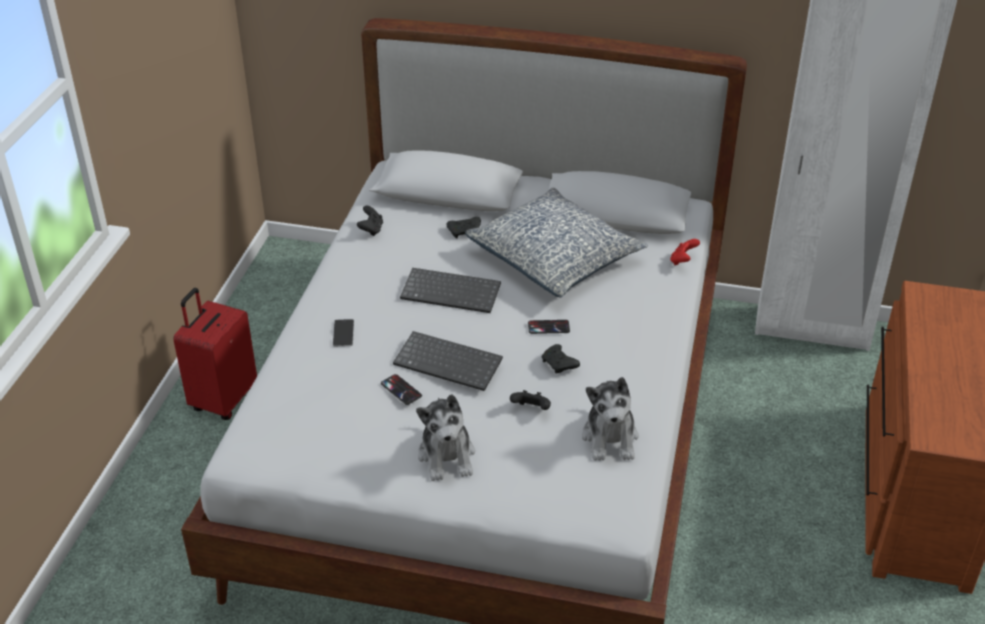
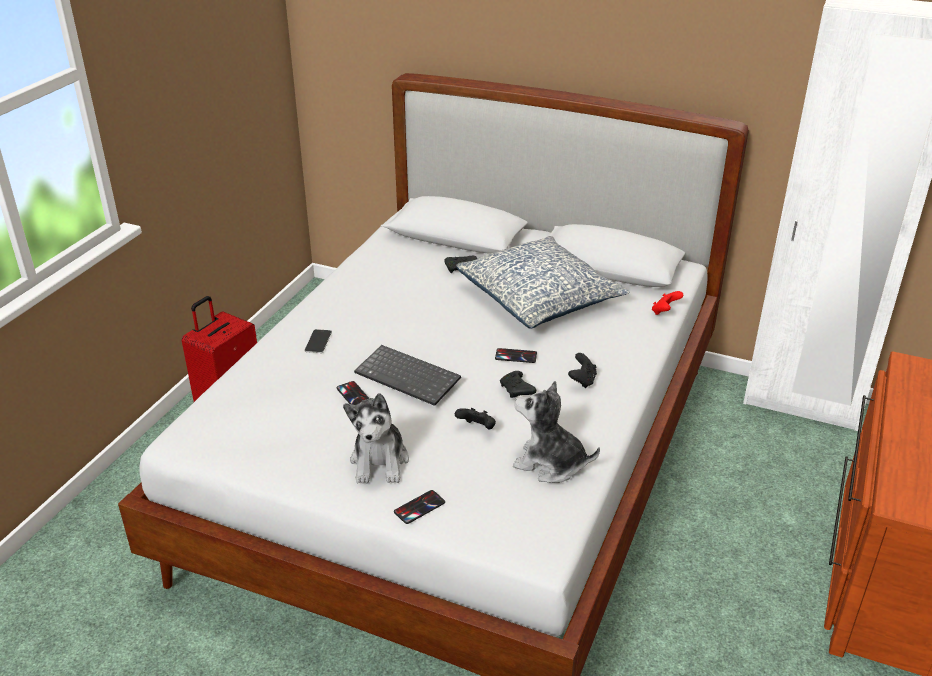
camera: 10 degrees right, 5 degrees down
(371, 230) = (375, 259): black game controller -> black game controller (582, 380)
(452, 292) = (432, 316): keyboard -> none
(499, 497) = (419, 507): none -> phone
(610, 438) = (550, 464): plush toy -> plush toy turned 105 degrees clockwise

